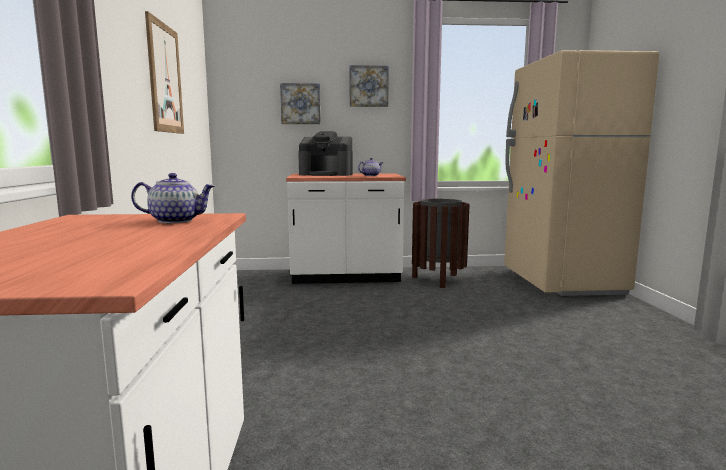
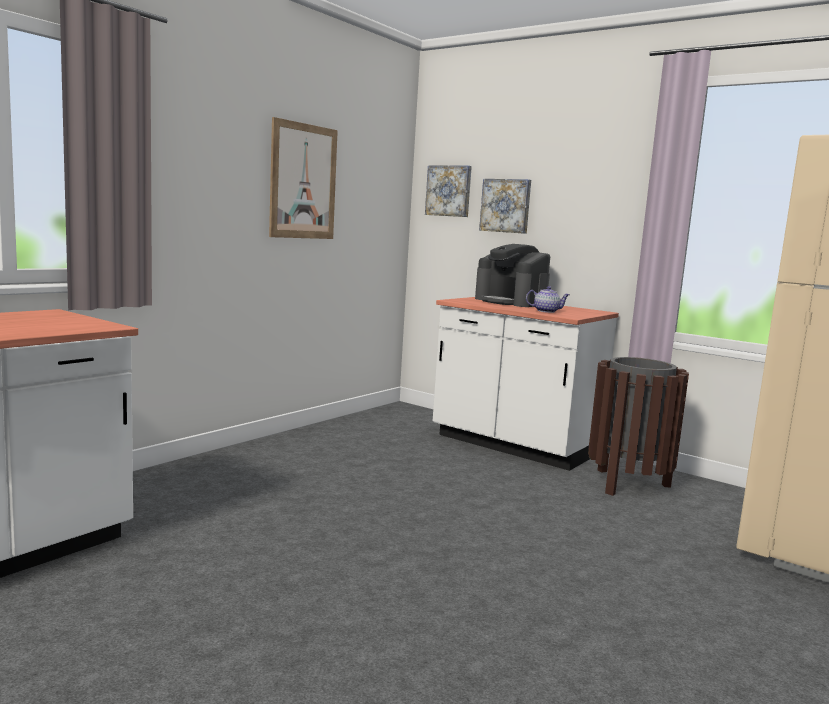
camera: 40 degrees right, 0 degrees up
(176, 220) = (67, 324): teapot -> none
(368, 86) = (594, 183): picture -> picture (449, 191)

